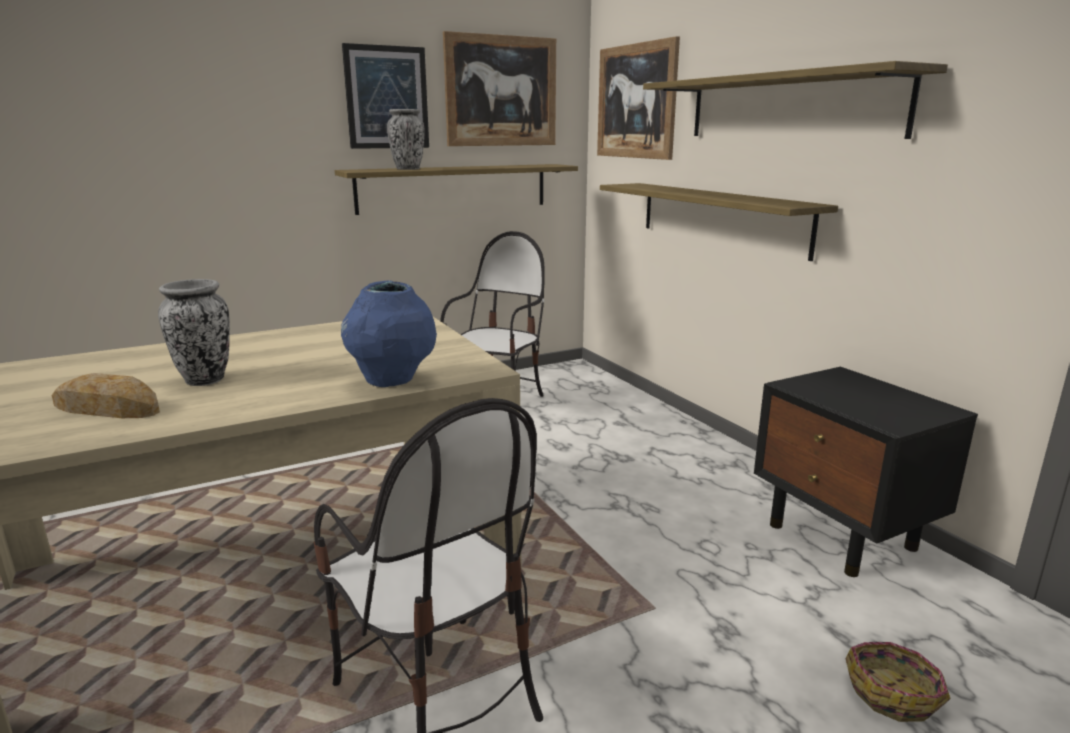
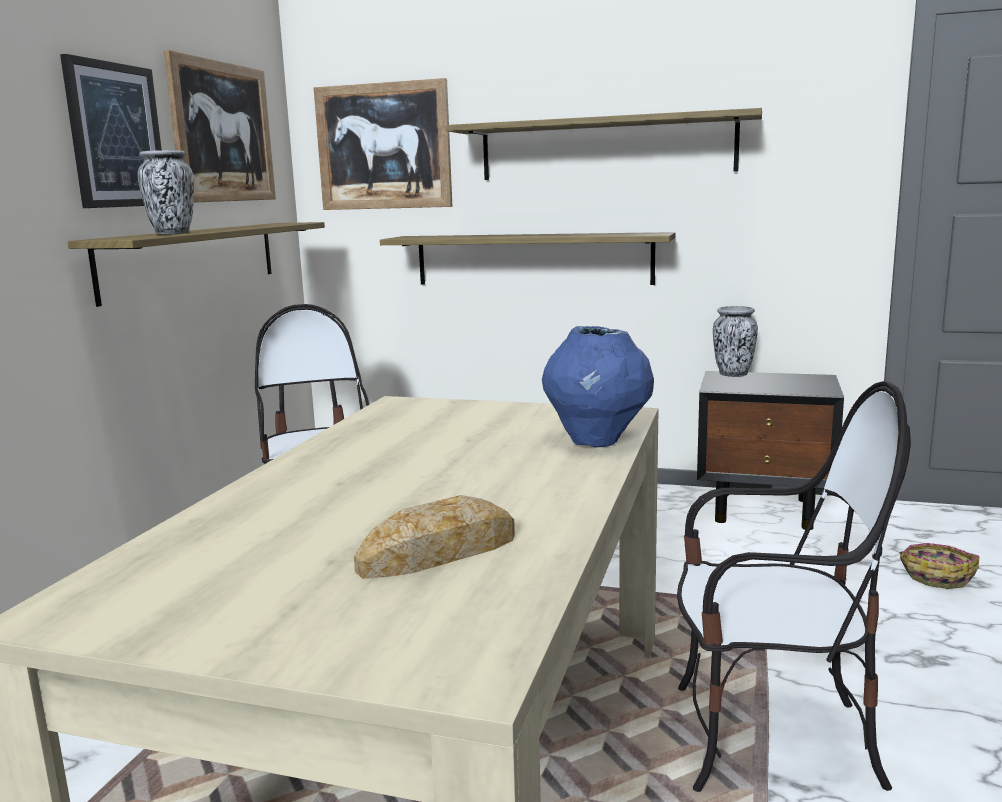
camera: 45 degrees left, 5 degrees down
(205, 380) = (427, 499): vase -> vase (733, 374)

